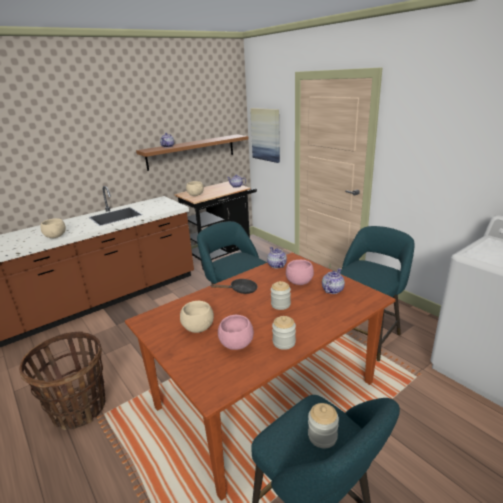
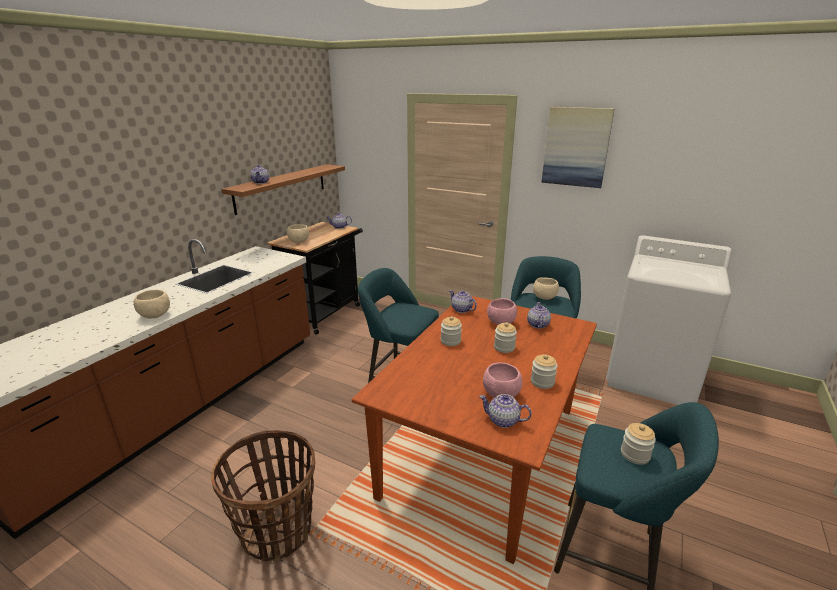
camera: 25 degrees left, 0 degrees up
(198, 328) = (446, 388): beige bowl -> beige bowl (544, 298)
(216, 367) = (503, 421): none -> teapot
(241, 290) = (450, 341): black frying pan -> jar
(266, 134) = (365, 164): picture -> picture (576, 147)

